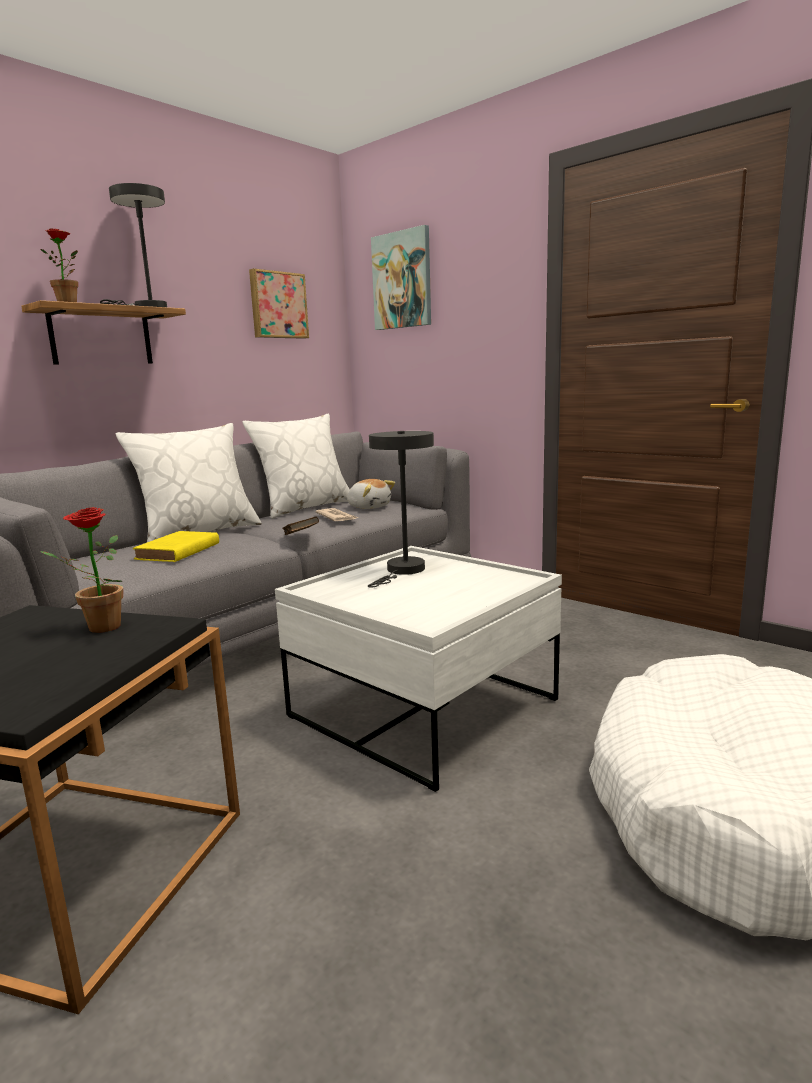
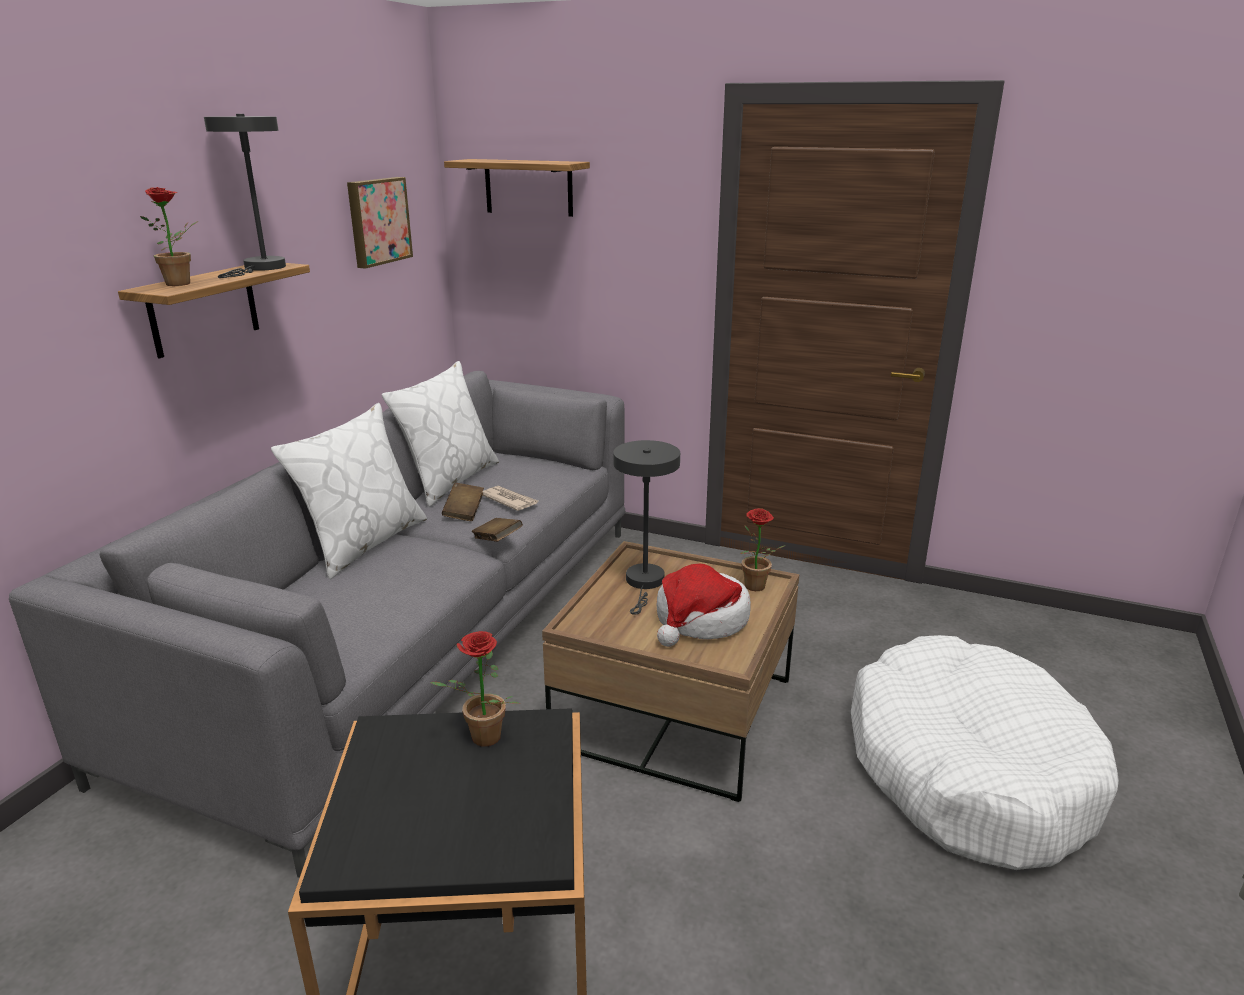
camera: 20 degrees left, 10 degrees up
(177, 552) = (380, 586): yellow book -> none
(293, 522) = (464, 512): none -> brown book
(369, 507) = (528, 475): plush toy -> none
(402, 280) = (528, 187): picture -> shelf
(423, 708) = (674, 712): white coffee table -> brown coffee table
(429, 596) = (700, 620): none -> hat
(508, 581) = (755, 588): none -> potted plant

